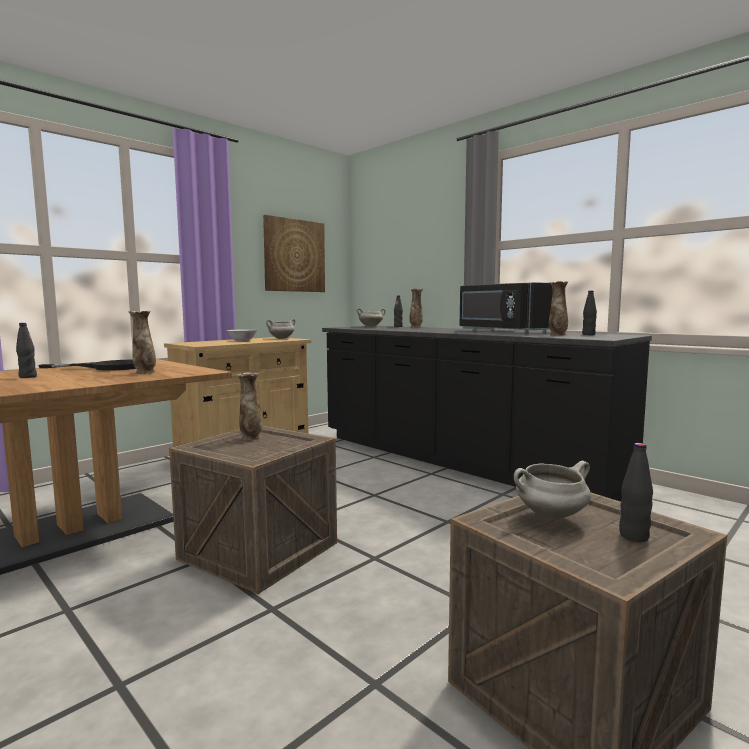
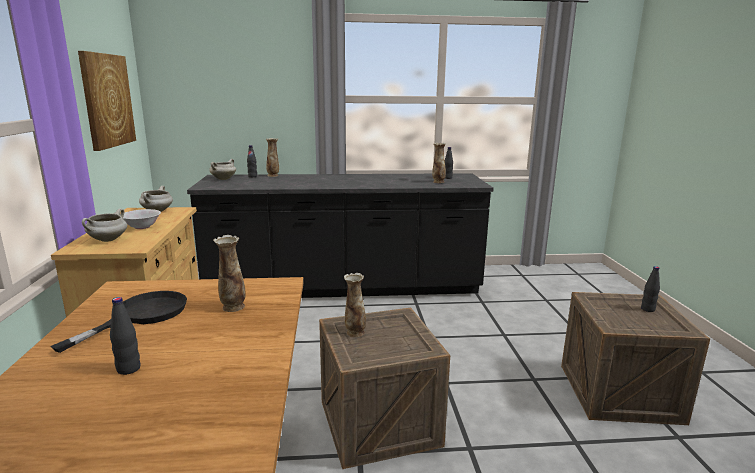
camera: 50 degrees left, 10 degrees up
(503, 331) = (382, 179): black microwave -> none
(550, 516) = (617, 313): white cooking pot -> white cooking pot (108, 240)

